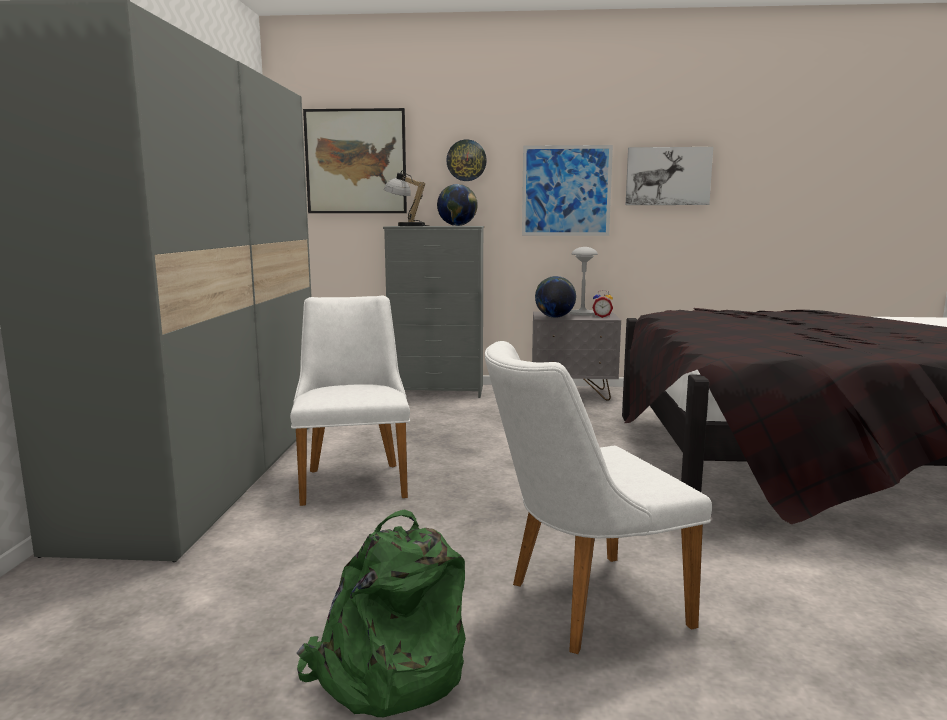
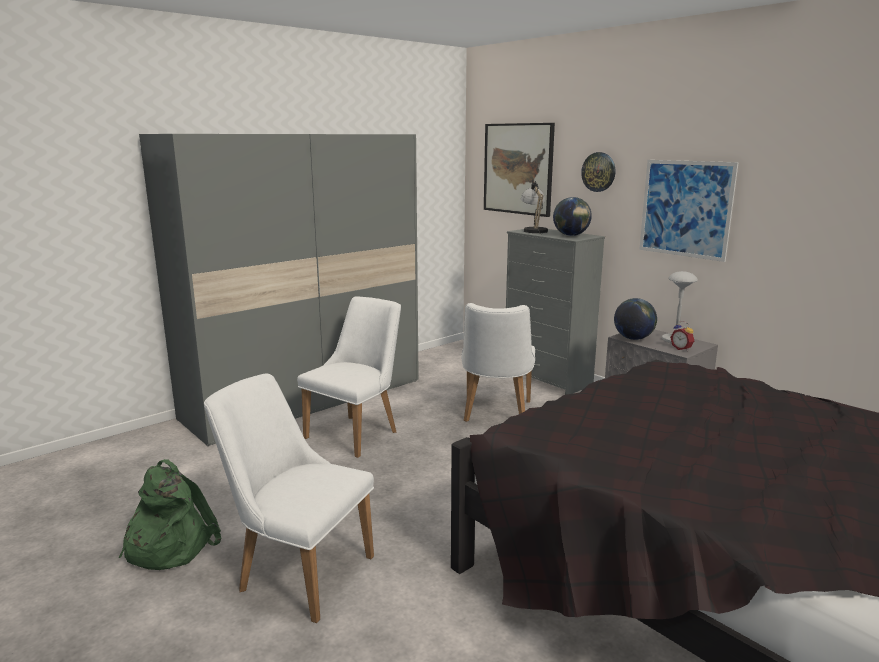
camera: 45 degrees right, 5 degrees up
(454, 425) = (495, 414): none -> white chair
(668, 176) = (800, 202): picture -> none

